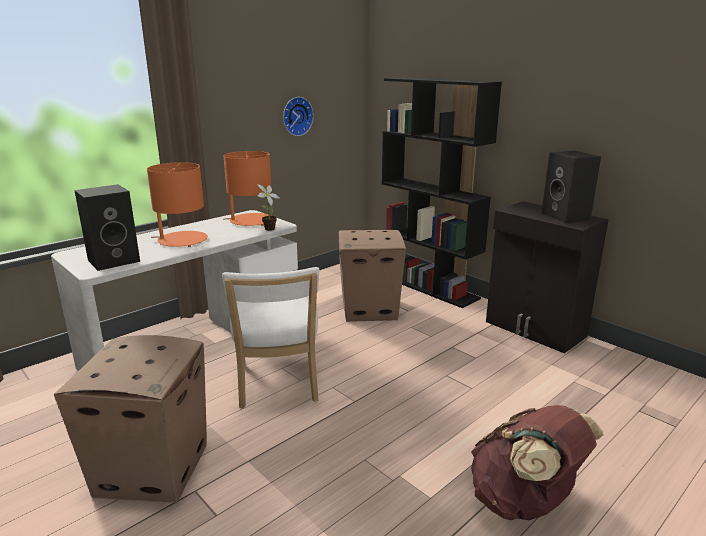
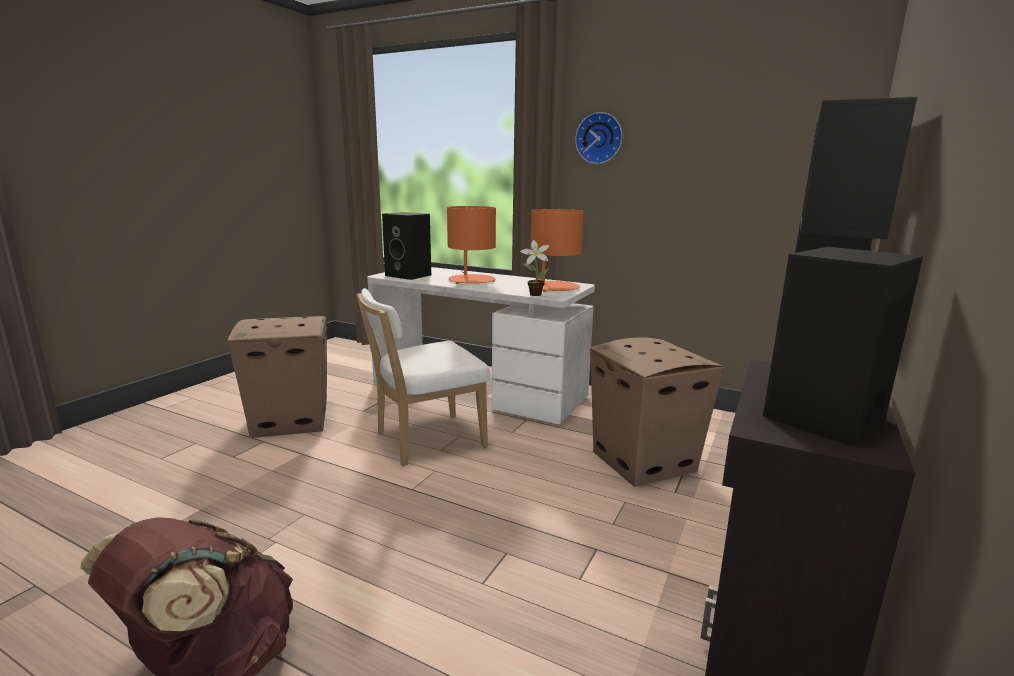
camera: 70 degrees right, 5 degrees down
(296, 116) = (707, 184): wall clock -> wall clock (599, 138)

